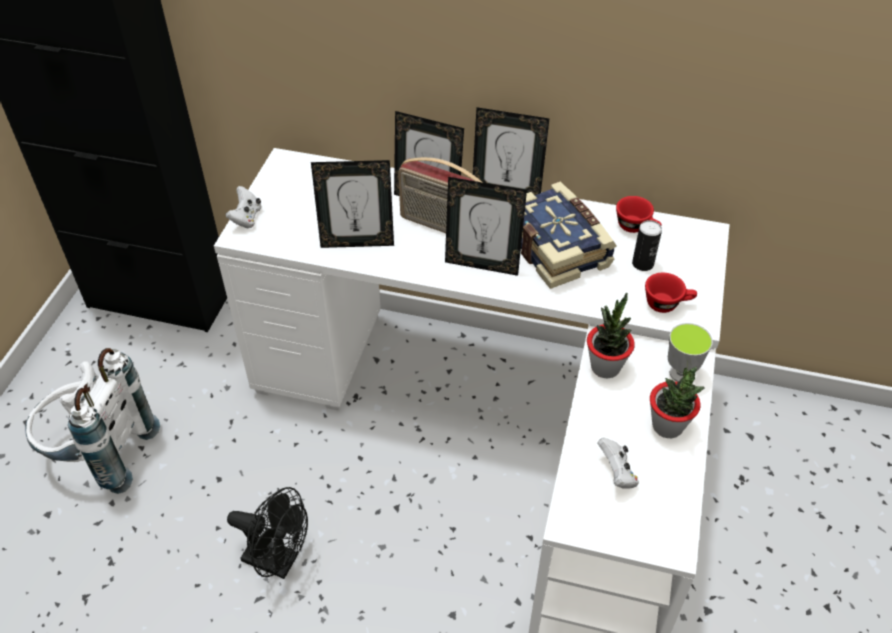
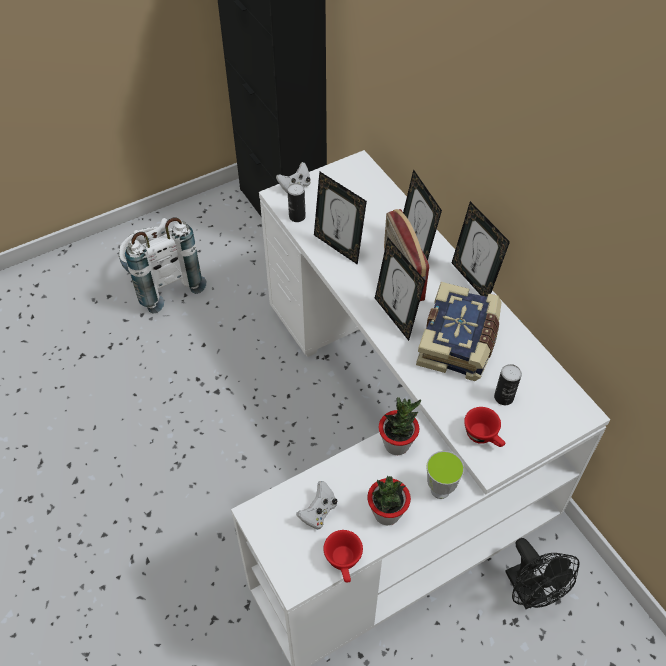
camera: 45 degrees right, 5 degrees up
(278, 561) = (184, 417): black fan -> black fan (530, 593)
(283, 242) = (297, 216): none -> can
(636, 227) = (534, 369): red cup -> red cup (344, 563)

